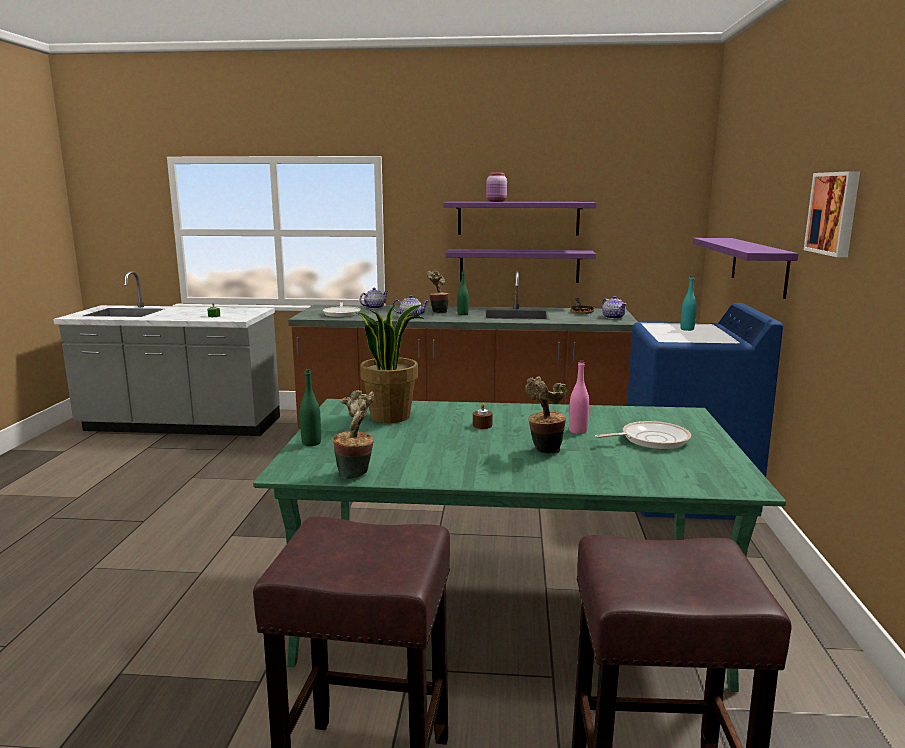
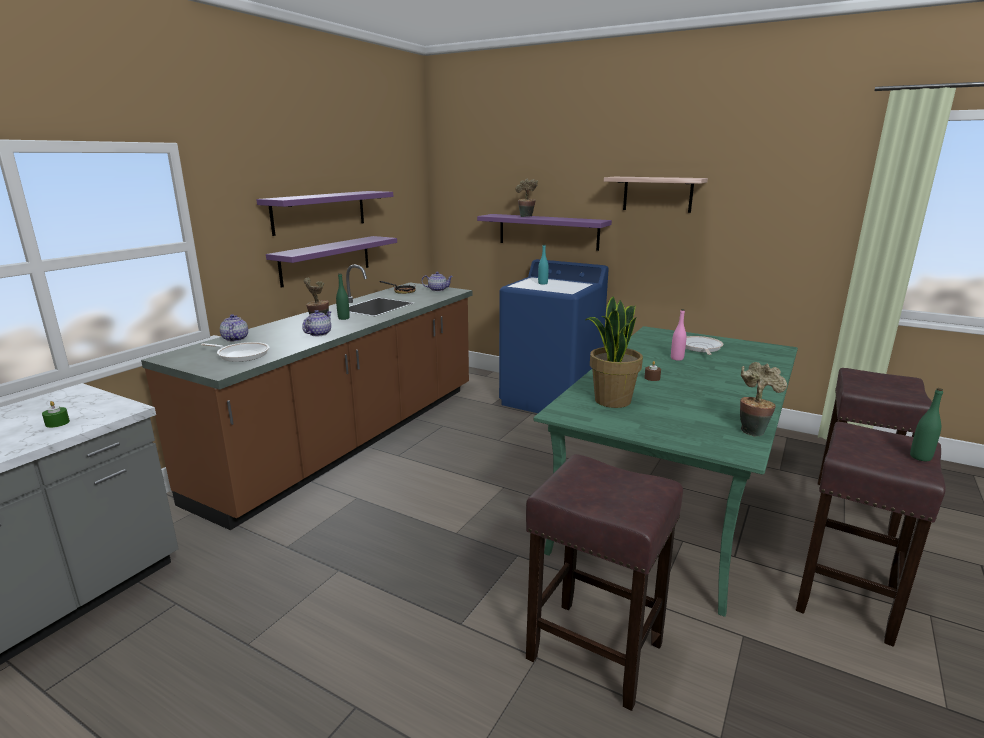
camera: 65 degrees left, 5 degrees up
(215, 595) = (592, 650): none -> brown stool
(311, 443) = (672, 437): green bottle -> green bottle (920, 457)
(496, 201) = (311, 195): pink jar -> none
(544, 451) = (715, 373): potted plant -> potted plant (526, 217)
(835, 213) = (657, 194): picture -> shelf

